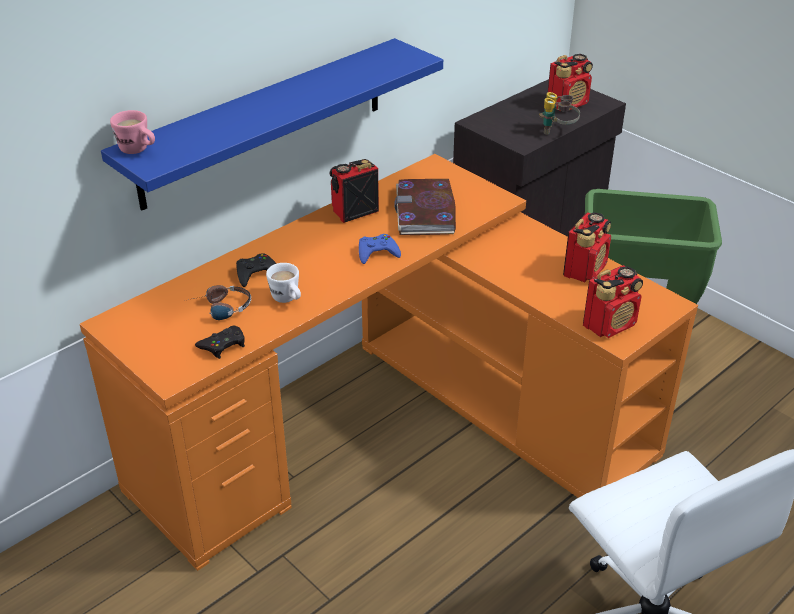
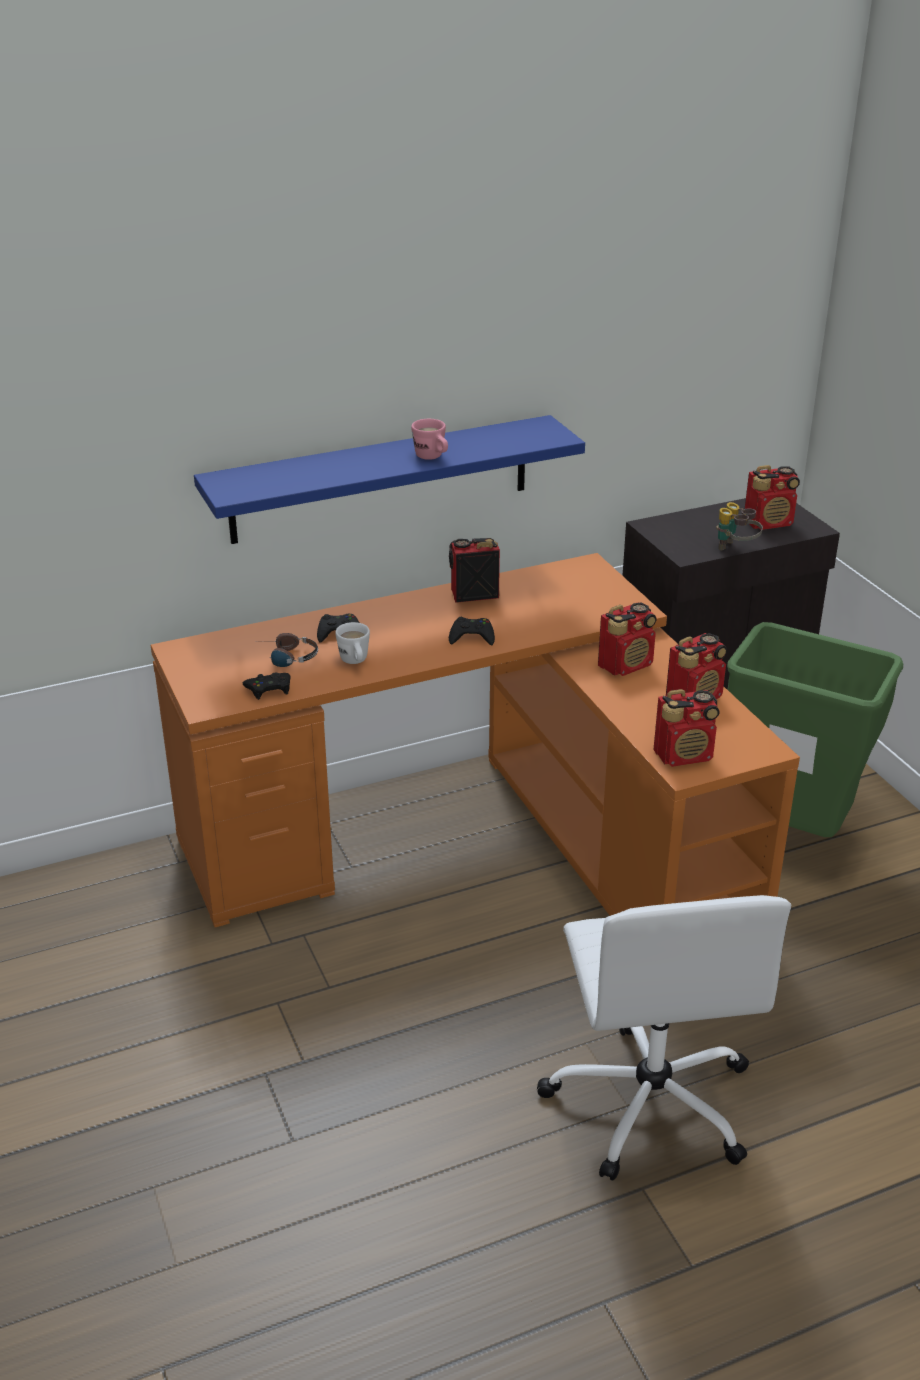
camera: 20 degrees right, 5 degrees down
(138, 150) = (226, 480): pink mug -> pink mug (432, 458)
(377, 253) = (472, 636): blue game controller -> black game controller
(425, 211) = (548, 607): book -> none
(512, 251) = (626, 665): none -> radio

